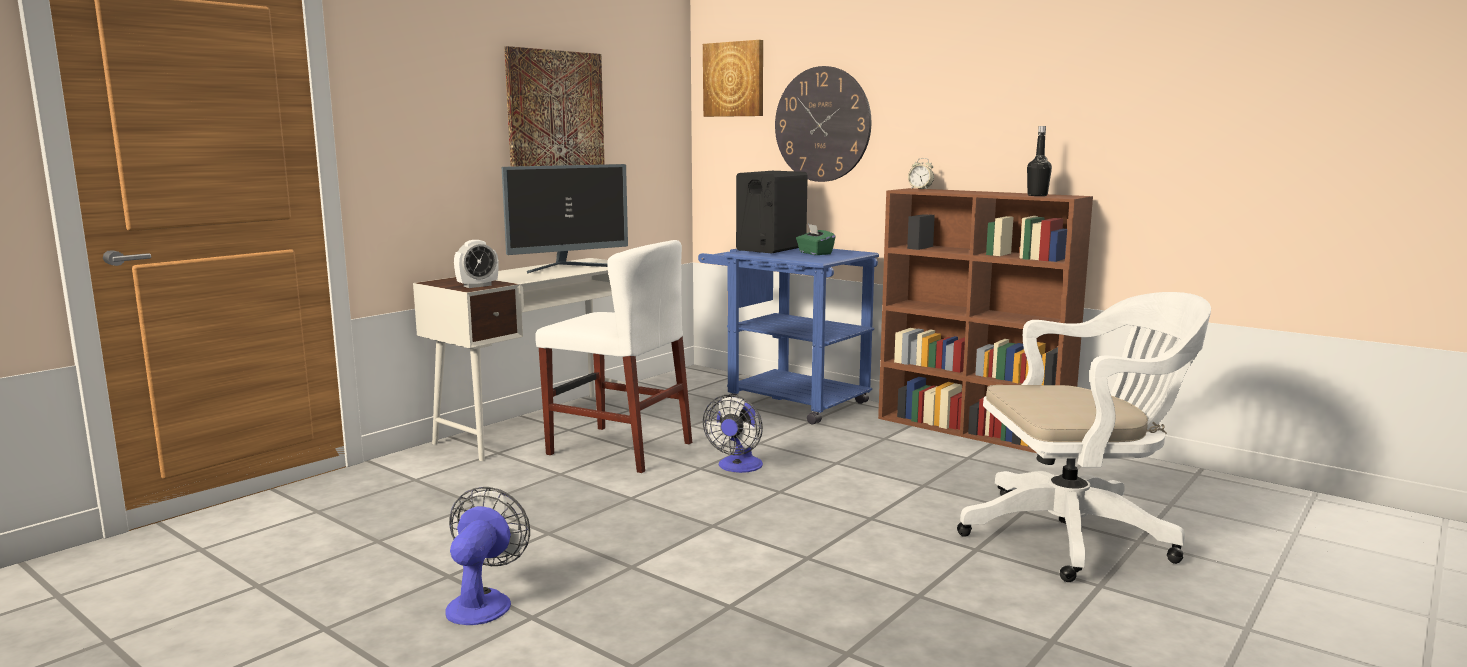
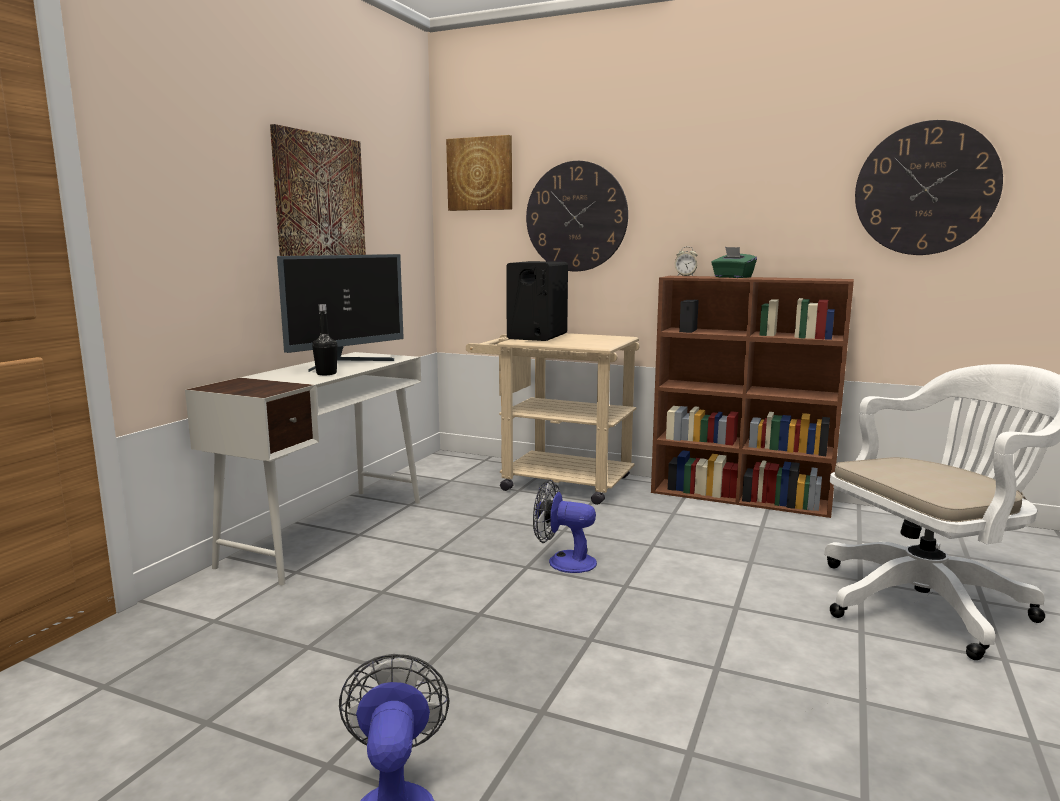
camera: 15 degrees left, 0 degrees up
(477, 286) = (268, 389): alarm clock -> none
(619, 448) = (427, 552): white chair -> none
(738, 467) = (563, 561): fan -> fan turned 105 degrees clockwise
(786, 401) = (554, 482): blue cart -> beige cart
(814, 253) = (584, 339): green tissue box -> green tissue box (732, 277)
(1037, 195) = (809, 279): black bottle -> black bottle (326, 373)
(1168, 98) = (926, 189): none -> wall clock

